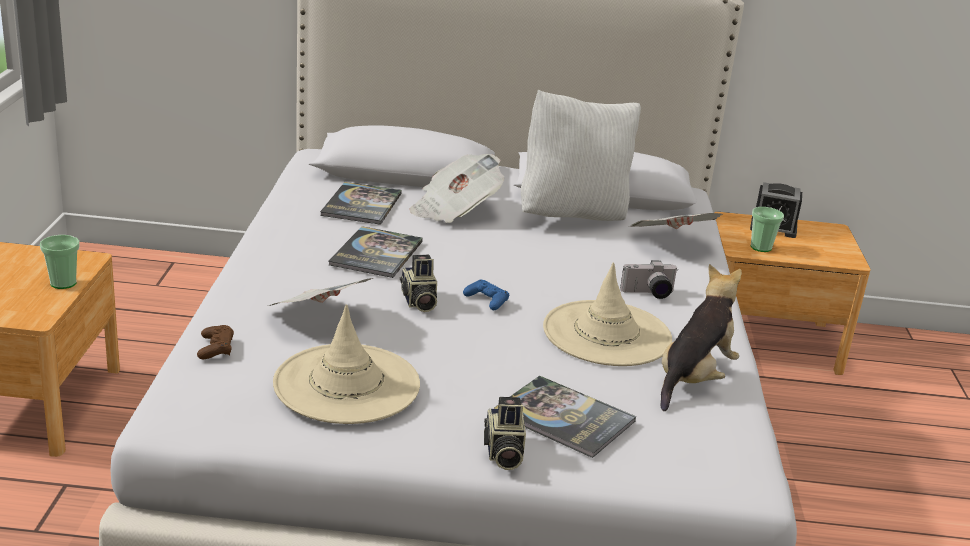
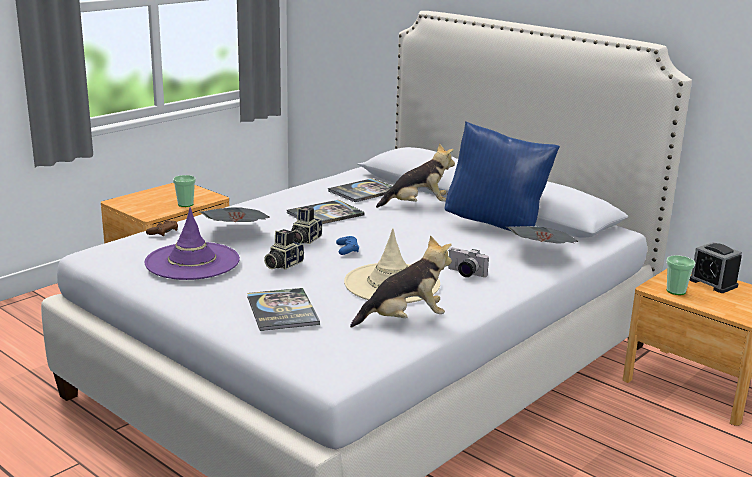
camera: 40 degrees right, 5 degrees down
(347, 384) = (192, 262): beige hat -> purple hat
(454, 210) = (417, 205): newspaper -> plush toy
(503, 453) = (218, 313): camera -> camera (282, 264)
(573, 215) = (496, 225): white pillow -> blue pillow

